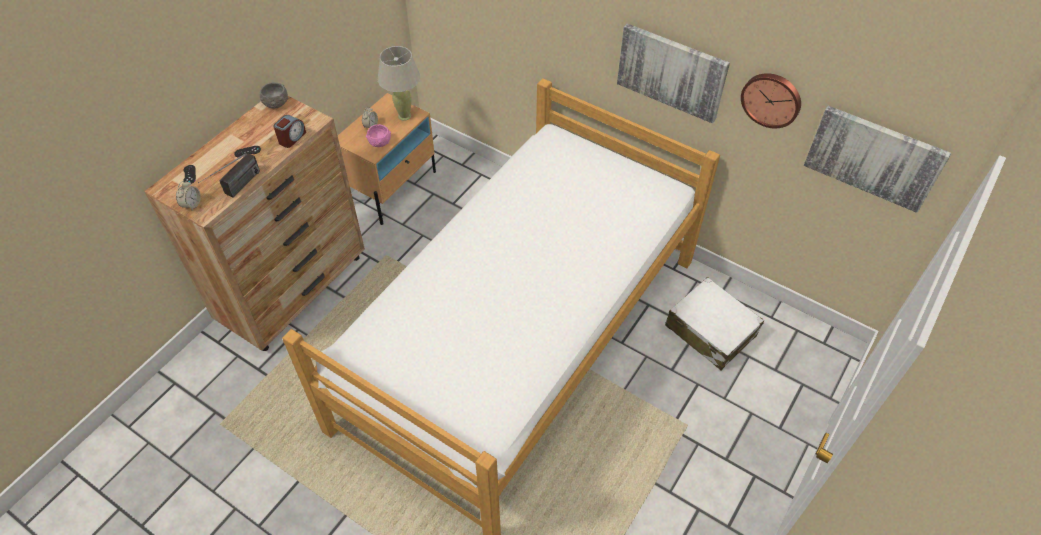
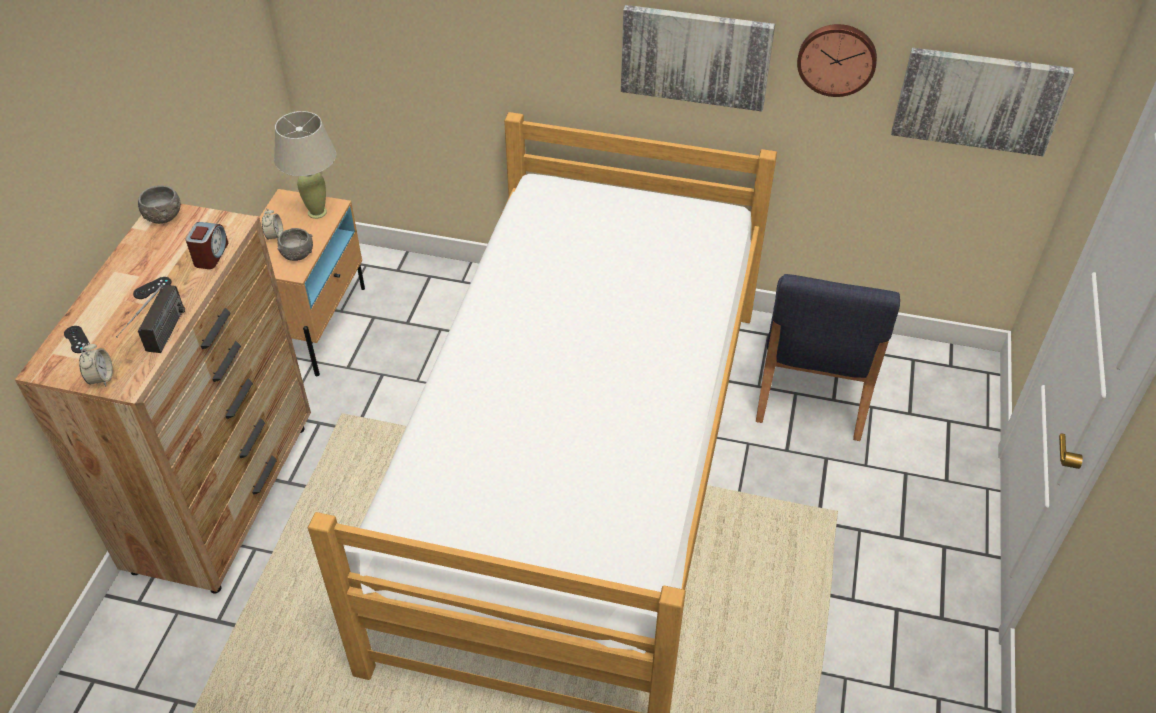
camera: 20 degrees left, 5 degrees down
(379, 142) = (297, 254): pink bowl -> grey bowl
(710, 331) = (812, 390): white suitcase -> blue chair

